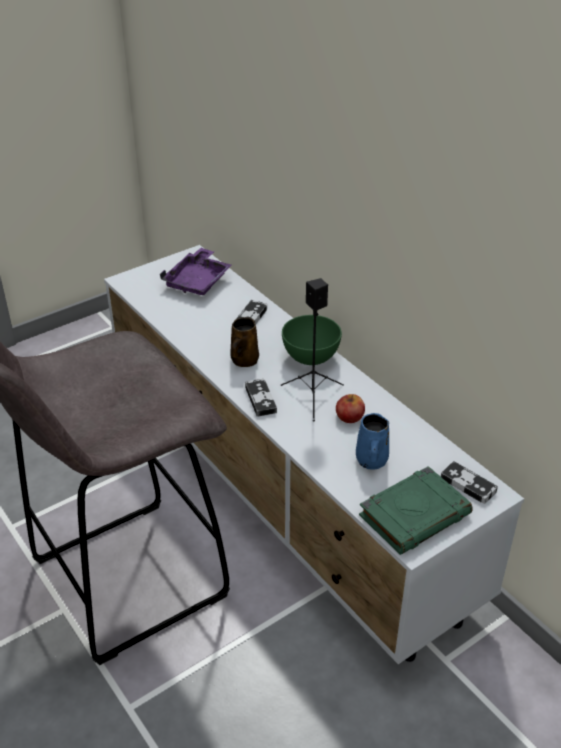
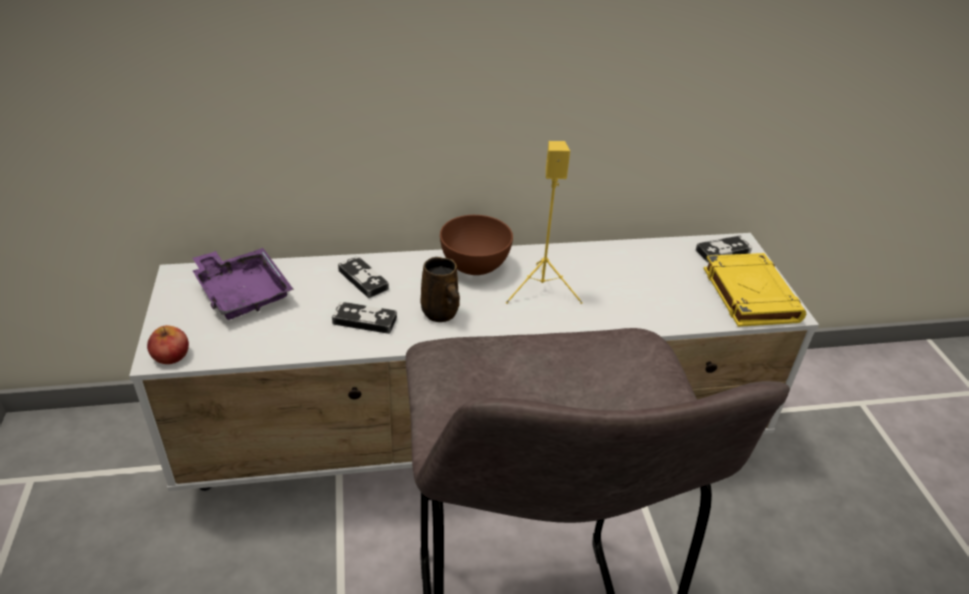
camera: 65 degrees left, 0 degrees up
(260, 399) = (521, 326): game controller -> game controller (364, 320)
(311, 357) = (475, 265): green bowl -> brown bowl
(313, 397) = (542, 289): black speaker -> yellow speaker
(349, 416) = (589, 278): apple -> apple (171, 355)
(371, 461) = (664, 291): blue mug -> none
(415, 514) = (749, 294): green book -> yellow book

